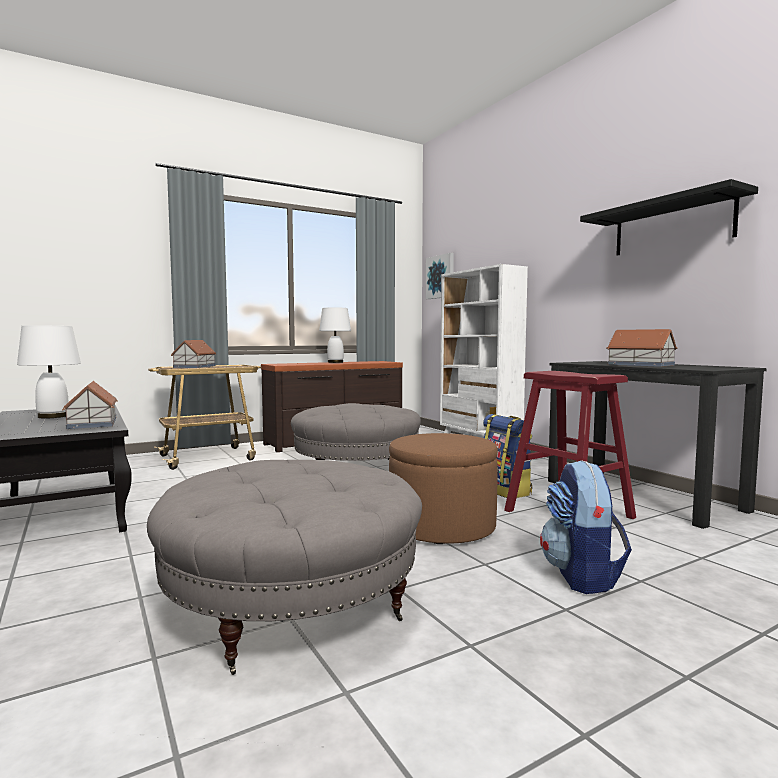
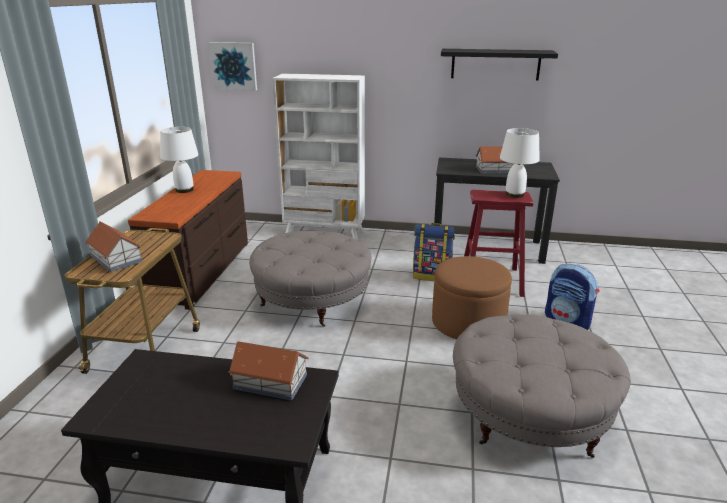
camera: 50 degrees left, 20 degrees up
(53, 416) = (181, 398): white table lamp -> white table lamp (514, 194)

